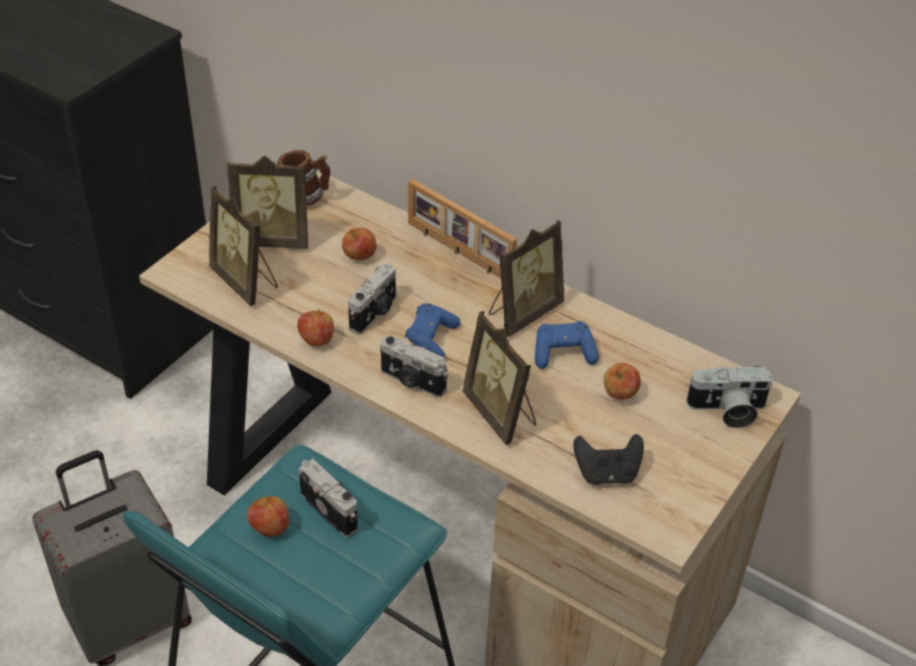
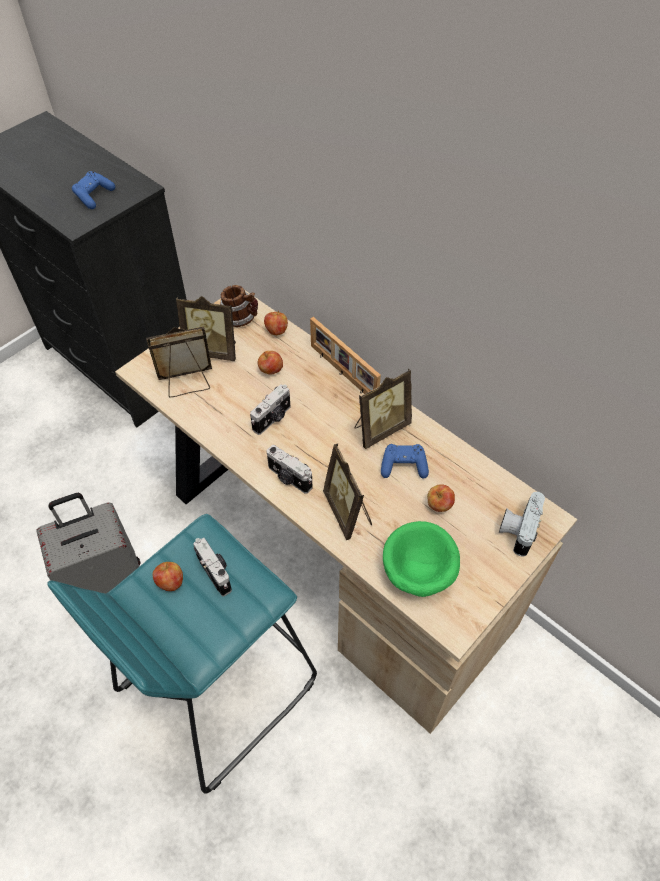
camera: 10 degrees right, 10 degrees up
(246, 281) = (187, 383): picture frame -> picture frame turned 105 degrees clockwise
(316, 340) = (227, 437): apple -> apple (276, 331)
(431, 340) = (309, 444): blue game controller -> blue game controller (94, 196)
(606, 473) = (417, 572): black game controller -> green bowl
(727, 411) = (518, 528): camera -> camera turned 105 degrees clockwise

